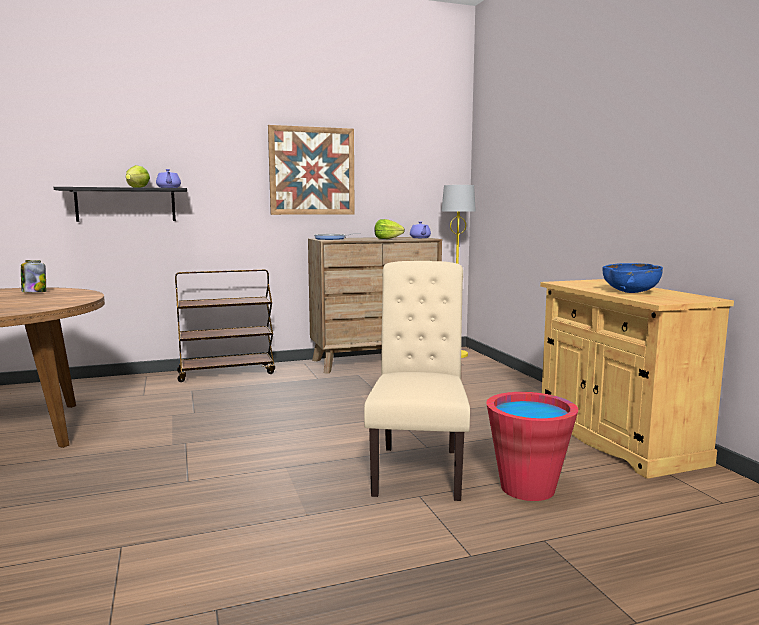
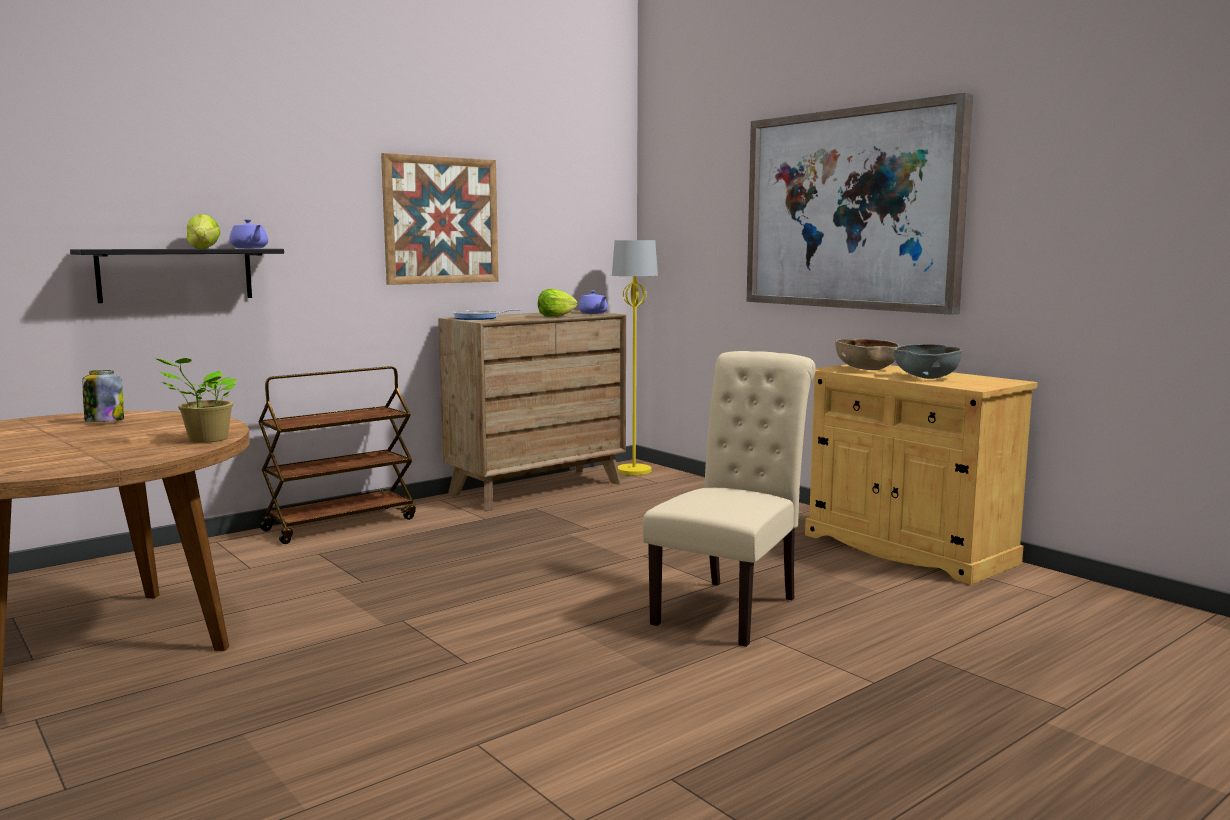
camera: 20 degrees left, 0 degrees up
(51, 306) = (205, 440): none -> potted plant
(418, 468) = (731, 607): beige chair -> beige chair turned 45 degrees clockwise
(527, 488) = (866, 611): red bucket -> none
(589, 284) = (865, 369): none -> brown bowl
(598, 152) = (851, 209): none -> picture
(631, 292) = (927, 377): blue bowl -> grey bowl

